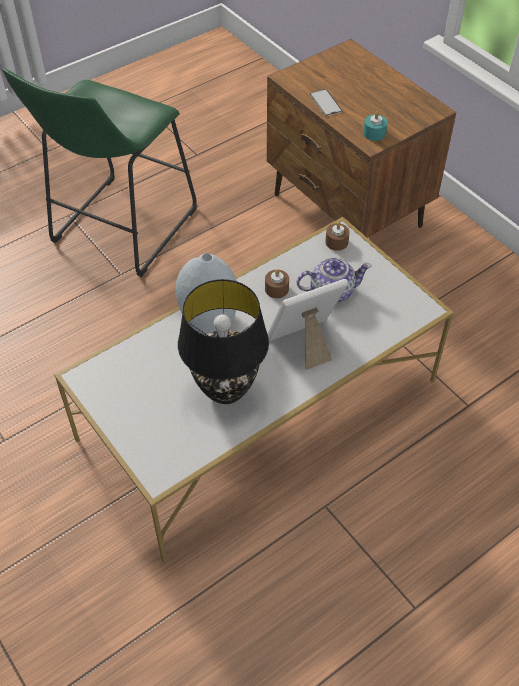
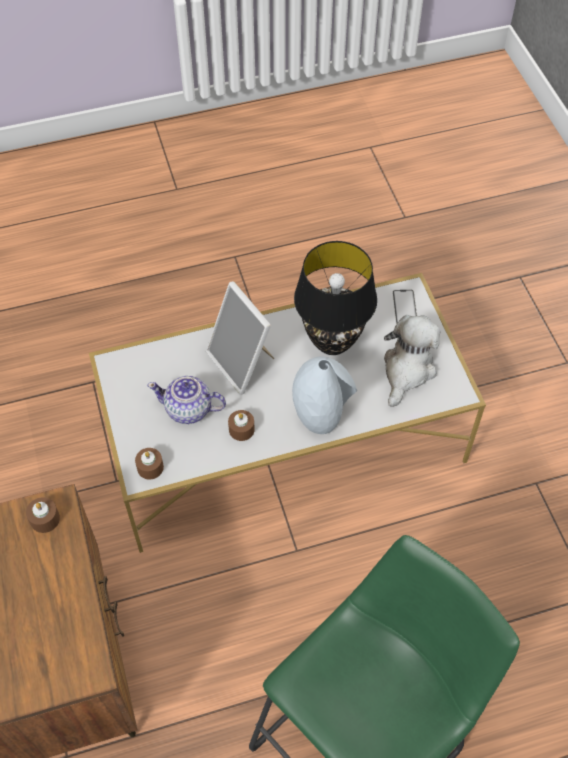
camera: 160 degrees left, 5 degrees up
(140, 384) = (407, 370): none -> plush toy
(305, 344) = (243, 363): picture frame -> picture frame turned 60 degrees clockwise
(325, 103) = (70, 597): phone -> phone (405, 307)
(374, 133) = (45, 519): turquoise candle -> brown candle

